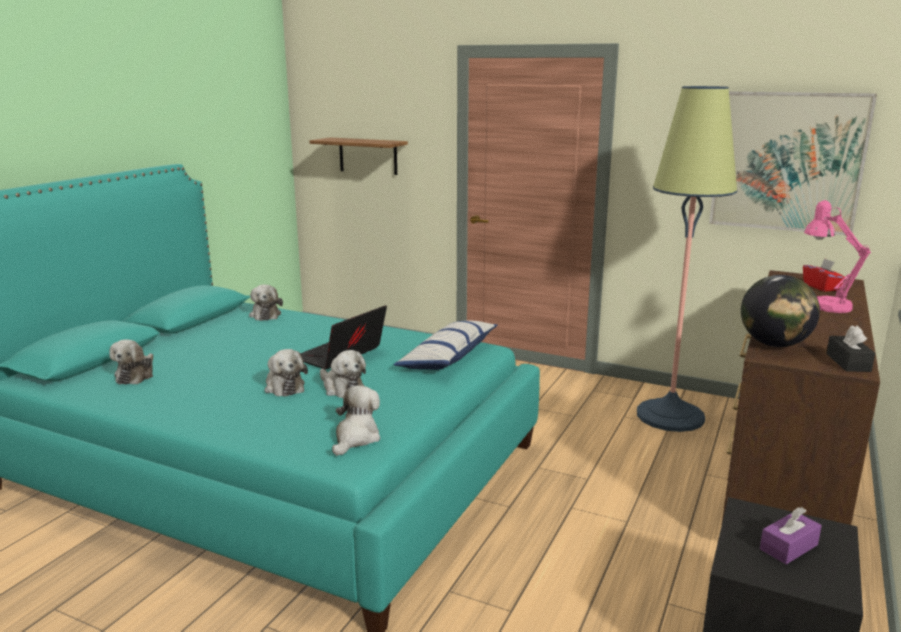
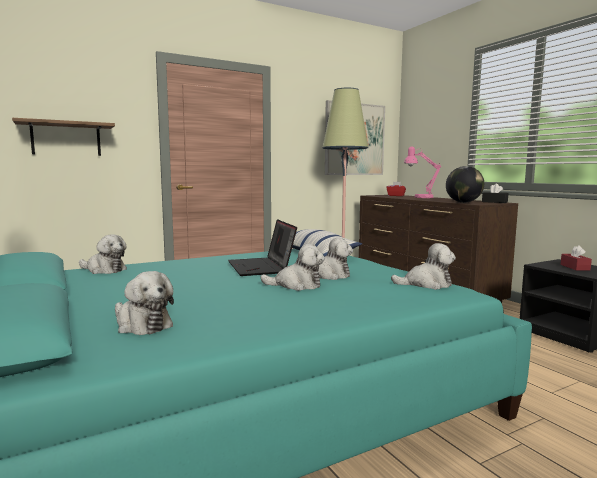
camera: 55 degrees left, 10 degrees down
(356, 438) = (426, 284): plush toy -> plush toy turned 120 degrees clockwise
(788, 547) = (575, 267): purple tissue box -> red tissue box

